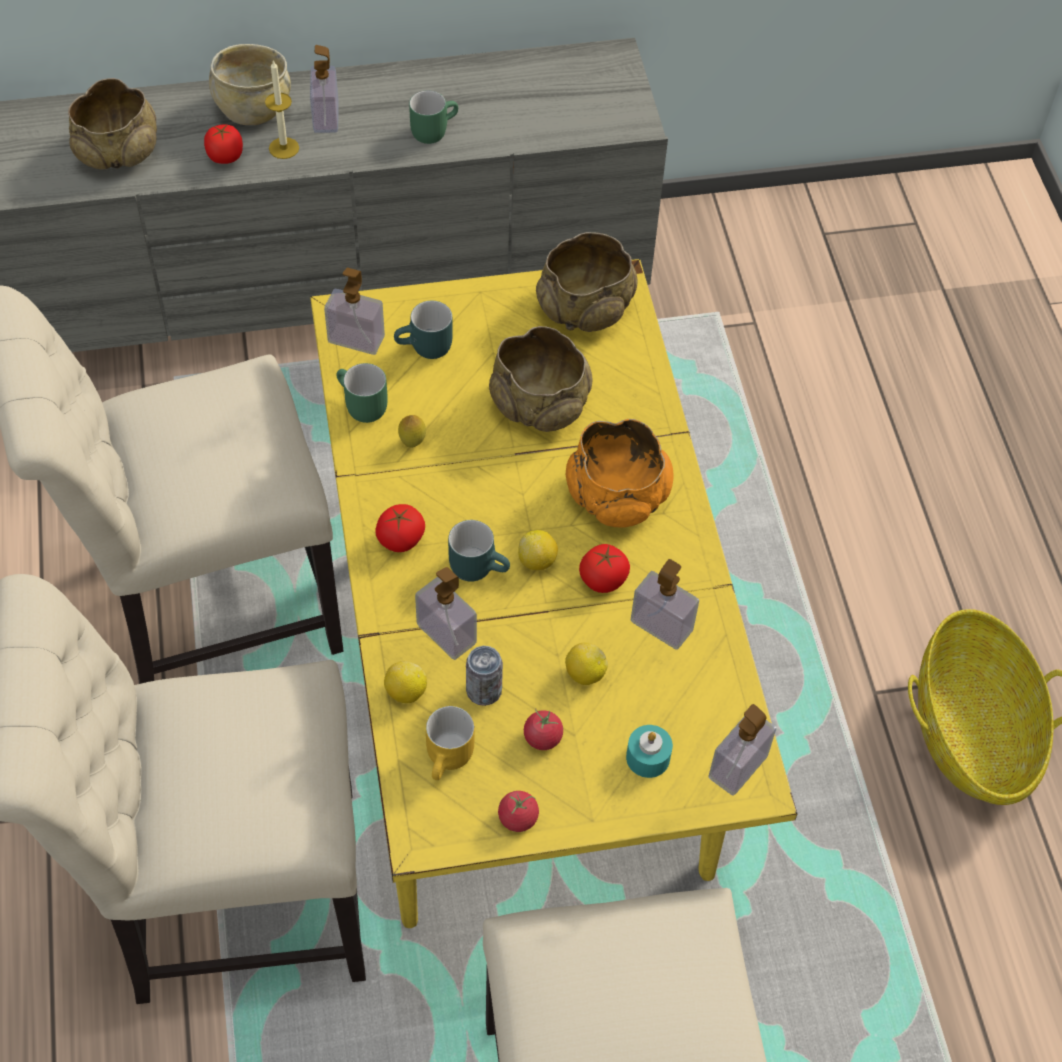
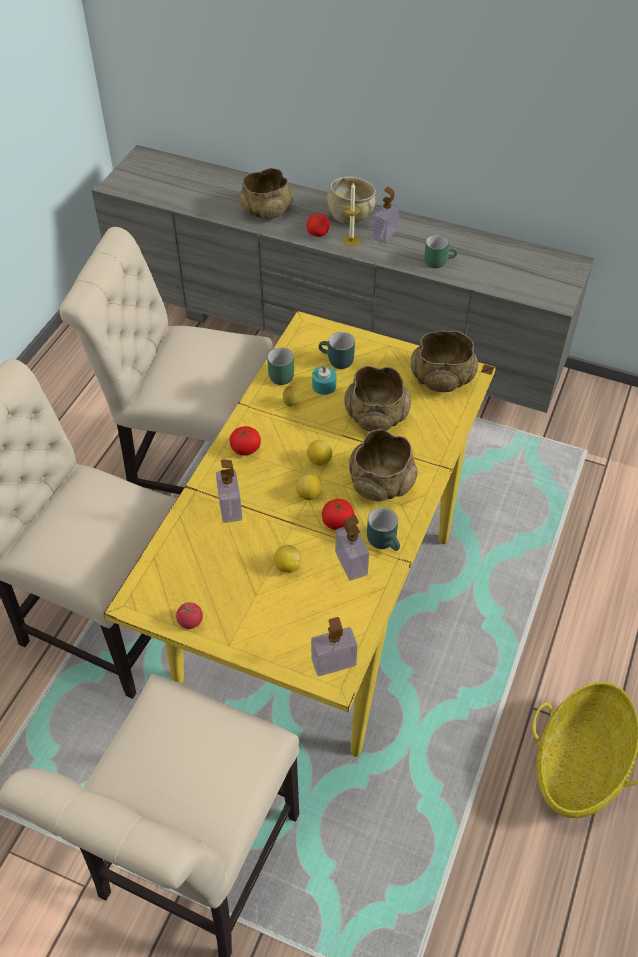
camera: 35 degrees right, 5 degrees down
(356, 339) = (303, 341): soap dispenser -> none
(405, 692) = (185, 525): lemon -> lemon (319, 460)
(451, 759) = (180, 572): yellow mug -> none
(479, 565) = (276, 482): turquoise mug -> turquoise mug (385, 541)
(484, 690) = (226, 546): can -> none
(542, 737) = (237, 587): tomato -> none
(616, 496) = (381, 483): orange bowl -> beige bowl
(648, 757) = (286, 629): turquoise candle -> turquoise candle (324, 386)

